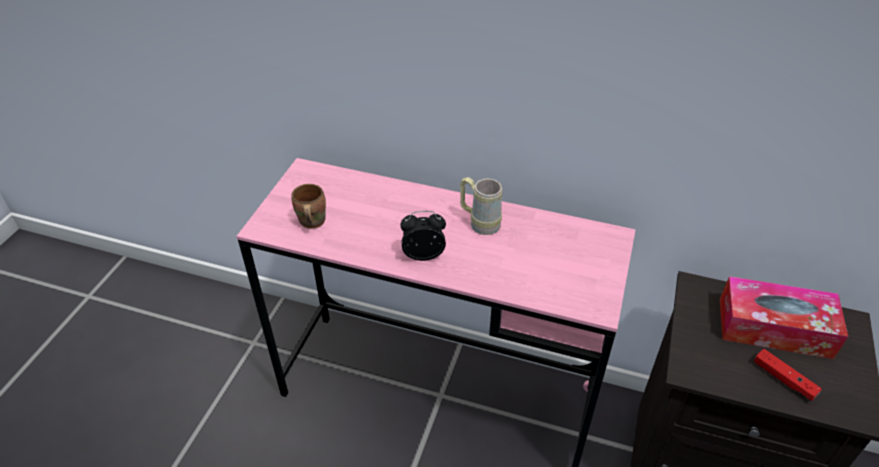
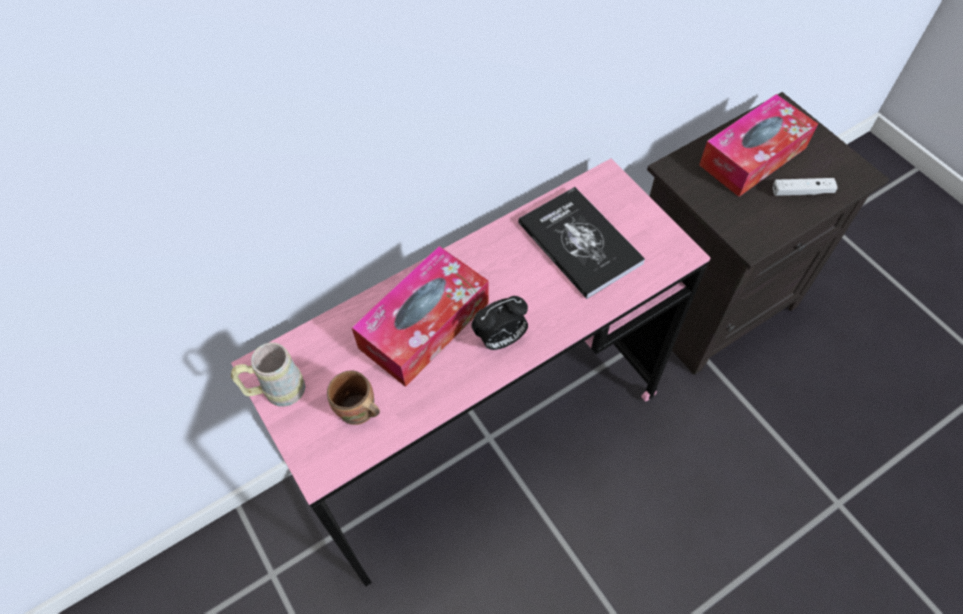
camera: 50 degrees left, 15 degrees up
(398, 215) = (424, 325): none -> tissue box
(423, 254) = (500, 339): alarm clock -> alarm clock turned 150 degrees counterclockwise
(479, 223) = (499, 264): beige mug -> beige mug (276, 392)
(542, 251) = (579, 243): none -> book
(784, 379) = (802, 191): red game controller -> white game controller

